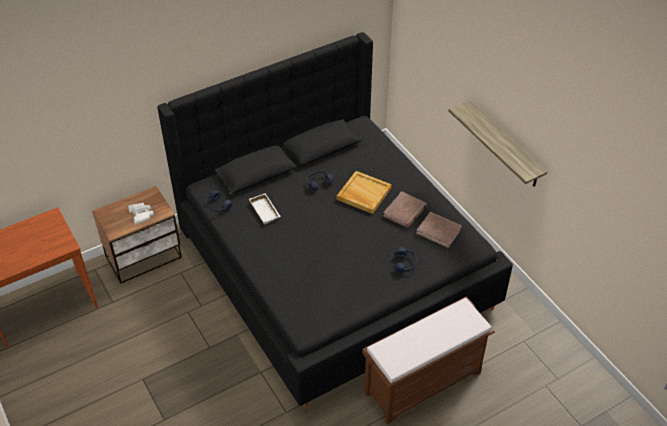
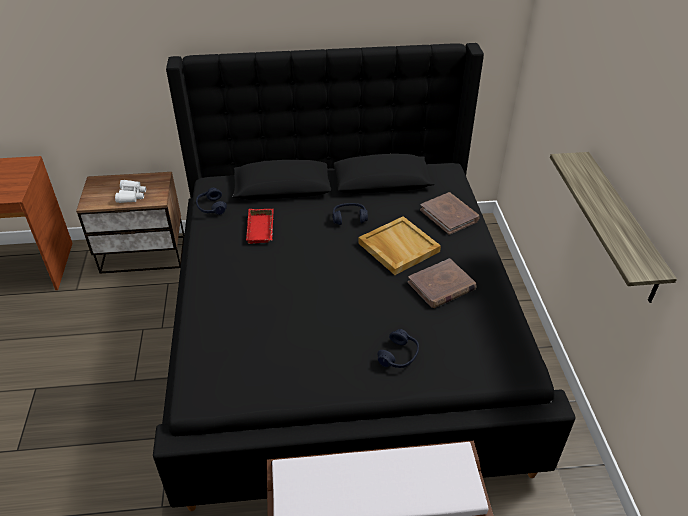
camera: 25 degrees right, 5 degrees down
(266, 211) = (262, 229): white tray -> red tray
(439, 231) = (476, 327): brown book -> brown book (449, 215)

